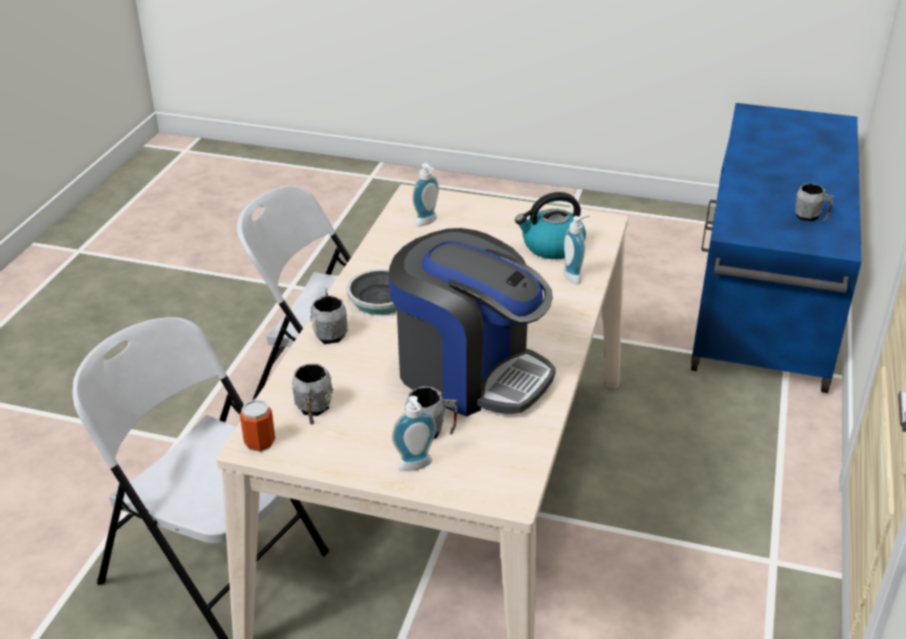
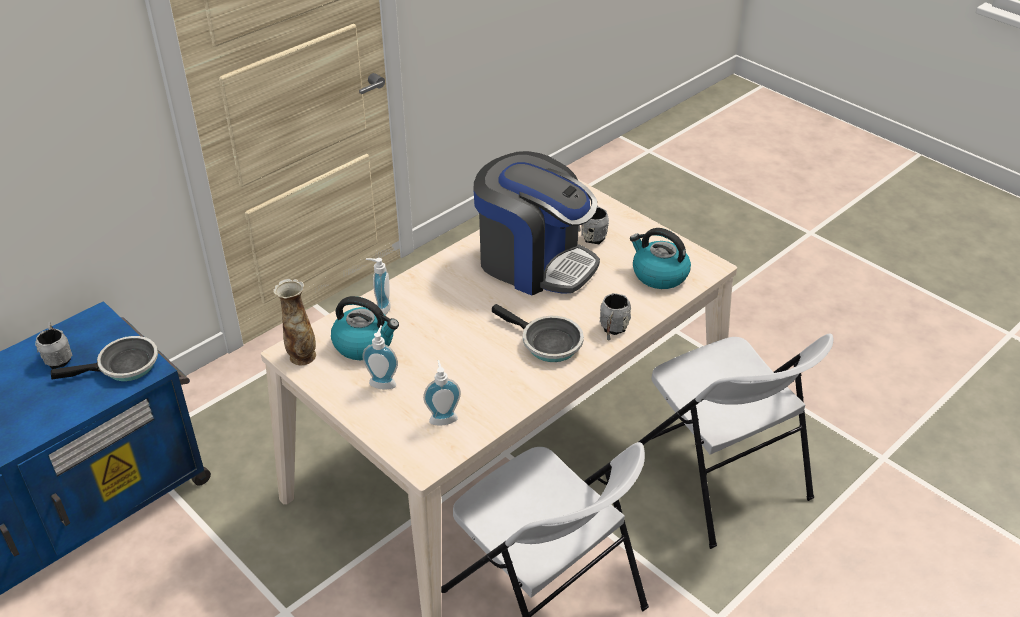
camera: 150 degrees left, 5 degrees up
(259, 443) = (704, 266): can -> none
(313, 410) = (658, 274): grey mug -> kettle
(416, 467) = (614, 220): soap dispenser -> soap dispenser (383, 382)
(470, 373) = (534, 262): coffee machine -> coffee machine turned 150 degrees clockwise
(591, 223) = (301, 356): none -> vase
(752, 228) = (124, 367): none -> frying pan

